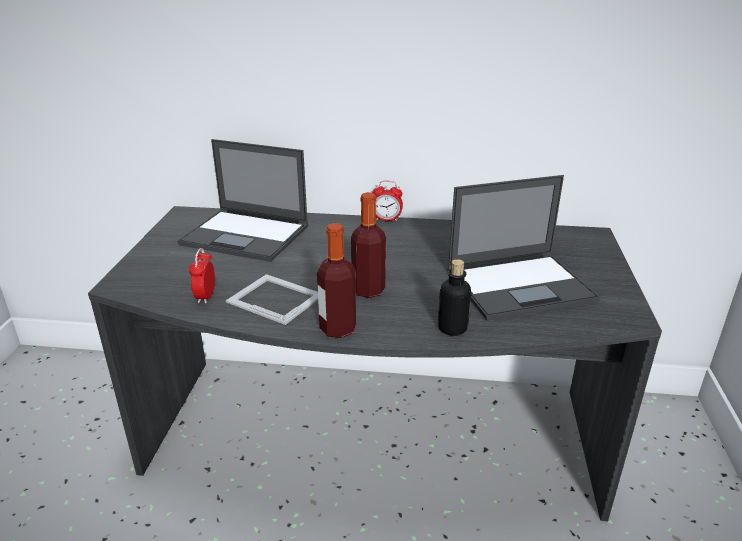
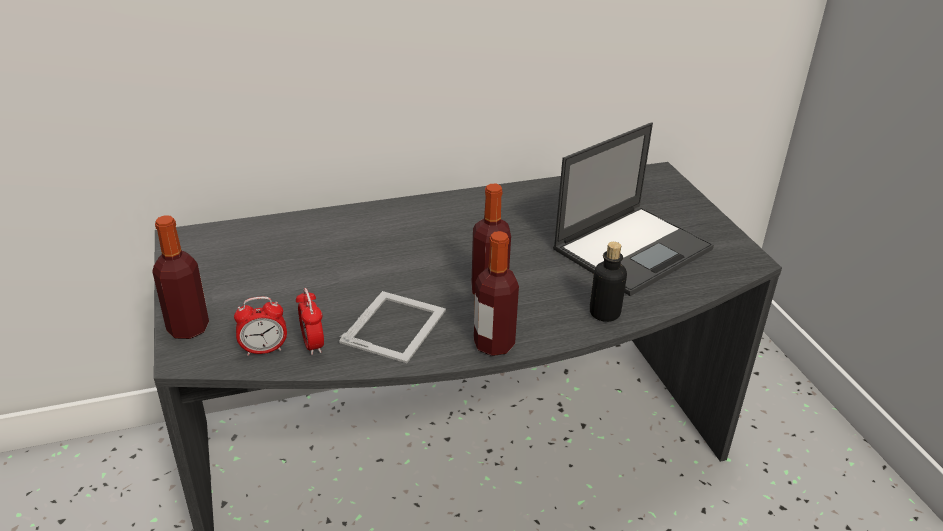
camera: 25 degrees left, 5 degrees up
(136, 268) = (188, 328): none -> bottle
(247, 235) = (291, 252): laptop -> none
(274, 298) = (395, 325): picture frame -> picture frame turned 105 degrees clockwise
(386, 219) = (439, 196): alarm clock -> alarm clock (264, 350)

